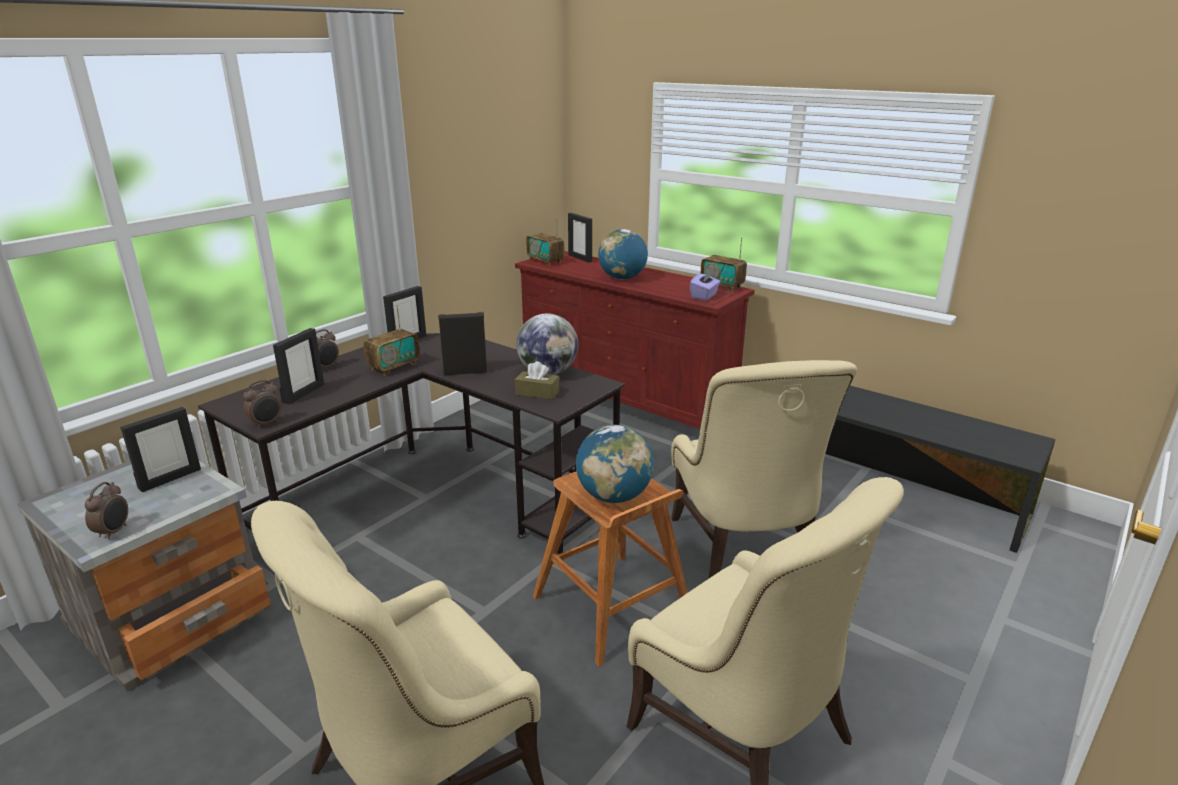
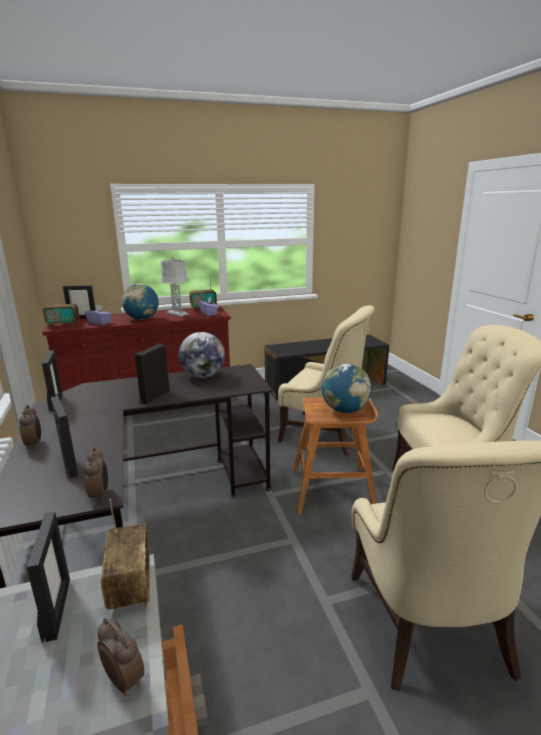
camera: 55 degrees left, 5 degrees down
(394, 367) = (94, 417): radio -> radio (130, 586)
(537, 393) = (226, 385): brown tissue box -> none
(577, 269) = (100, 323): none -> purple tissue box
(674, 283) = (177, 313): none -> grey table lamp

